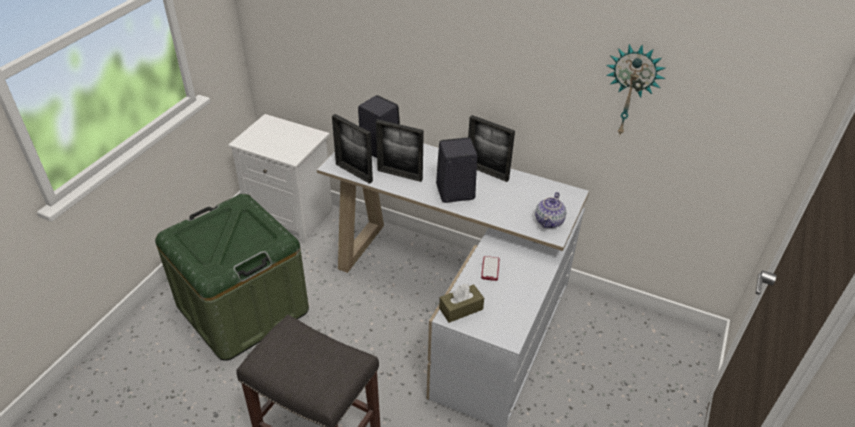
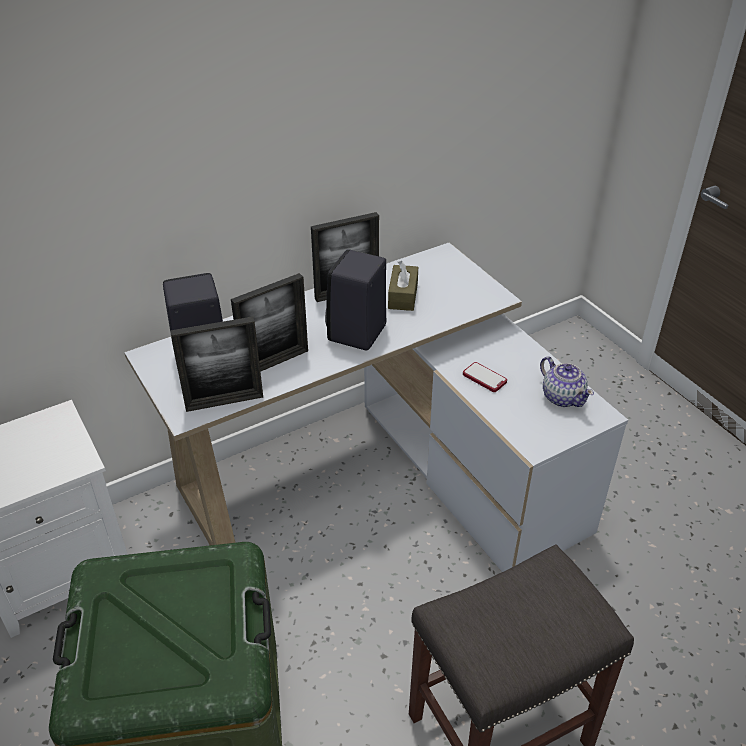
camera: 55 degrees left, 0 degrees up
(461, 309) = (530, 431): brown tissue box -> brown tissue box (403, 296)
(549, 221) = (473, 290): teapot -> teapot (562, 397)
(631, 90) = (472, 90): wall clock -> none

